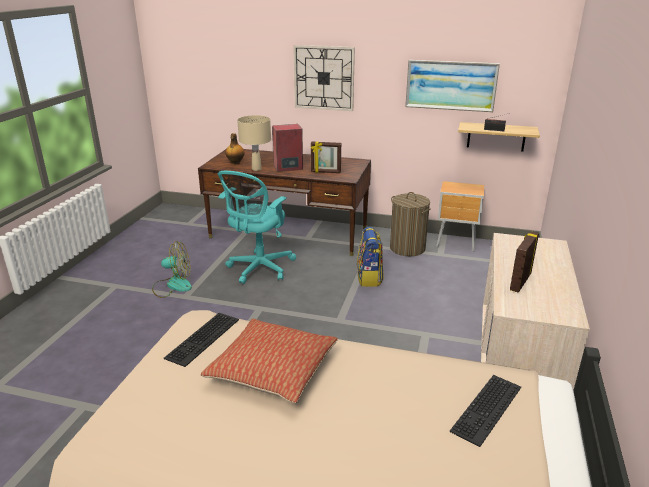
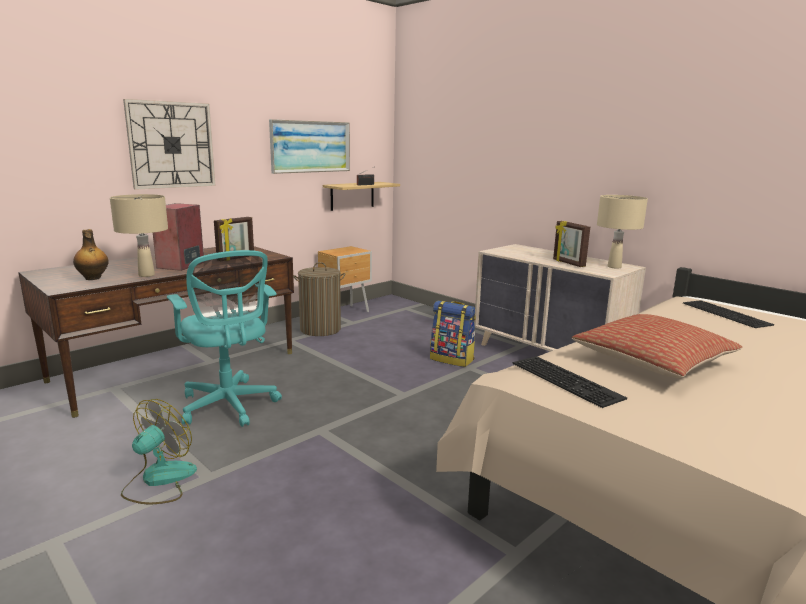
camera: 60 degrees left, 10 degrees down
(369, 278) = (347, 359): backpack -> backpack (452, 359)
(549, 309) = (614, 267): none -> beige table lamp

